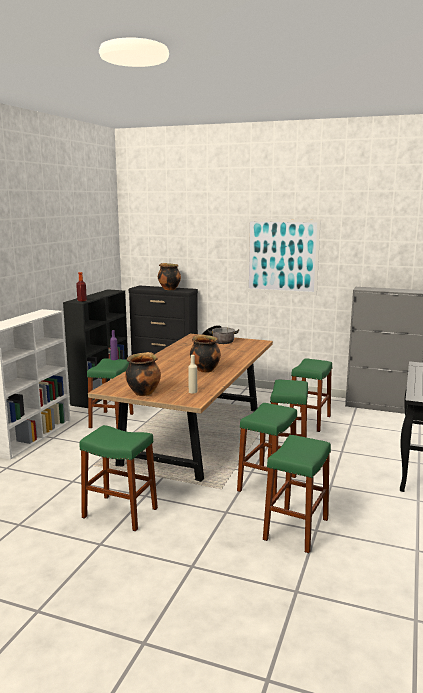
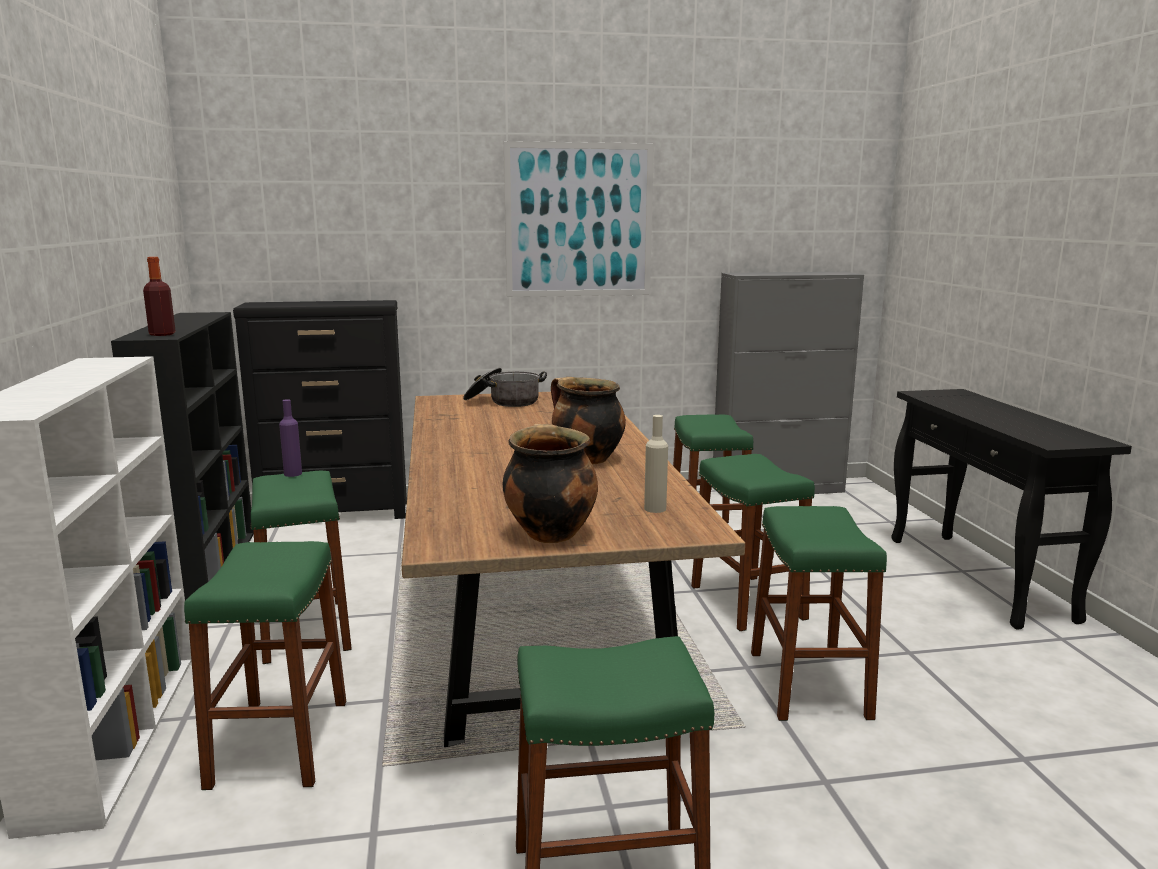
camera: 30 degrees left, 0 degrees up
(169, 289) = (336, 304): cooking pot -> none
(296, 529) = (993, 770): green stool -> green stool (280, 742)

